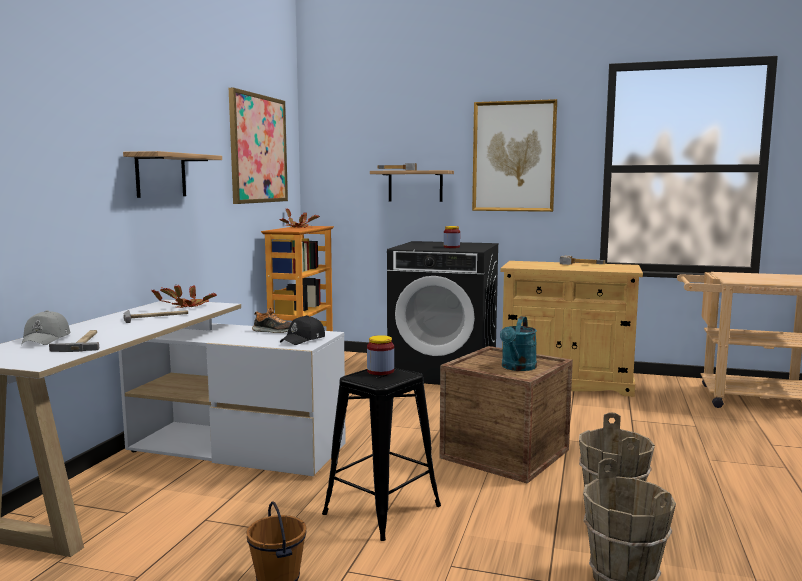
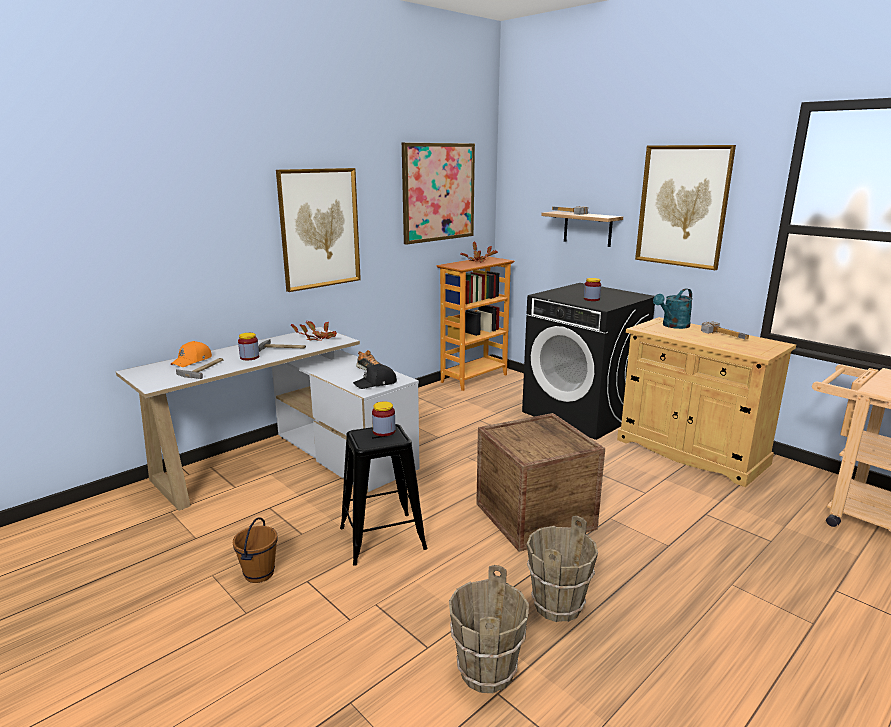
camera: 30 degrees right, 10 degrees up
(46, 339) = (192, 361): grey cap -> orange cap
(127, 328) = (249, 357): none -> jar
(161, 175) = (319, 228): shelf -> picture
(517, 368) = (541, 445): turquoise watering can -> turquoise watering can (673, 326)

